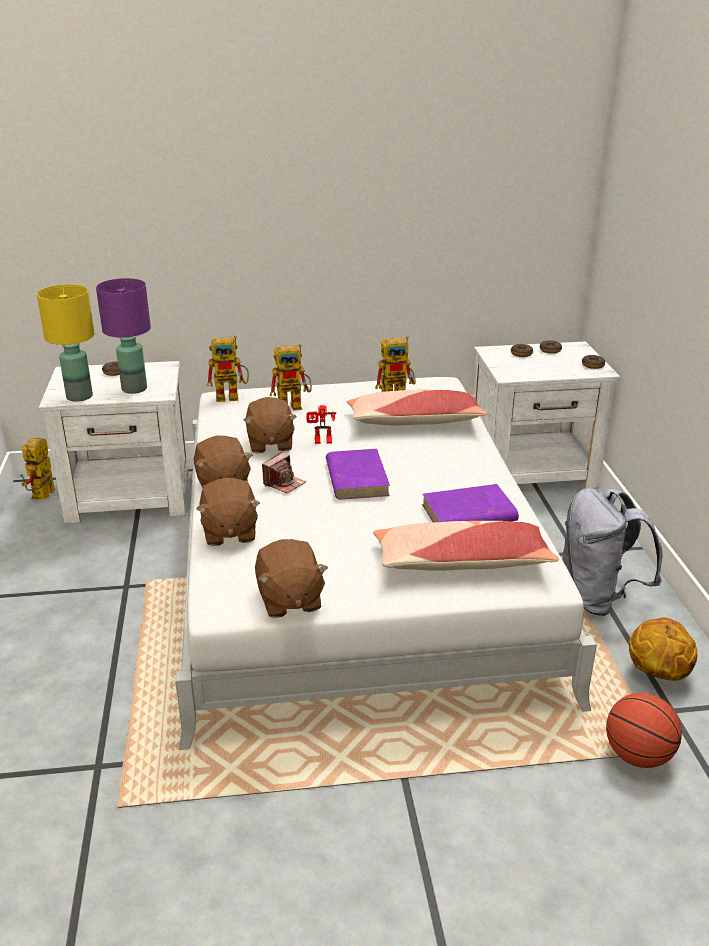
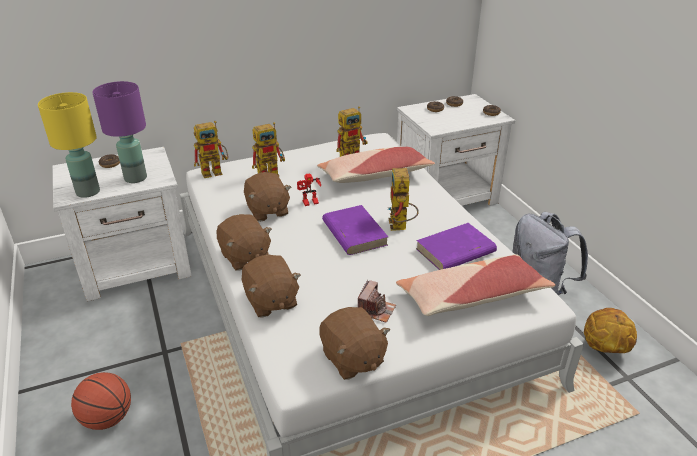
camera: 15 degrees left, 5 degrees up
(43, 497) = (57, 279): toy robot -> toy robot (400, 227)
(284, 483) = (297, 247): camera -> camera (376, 310)
(637, 755) = (622, 421): basketball -> basketball (107, 418)

